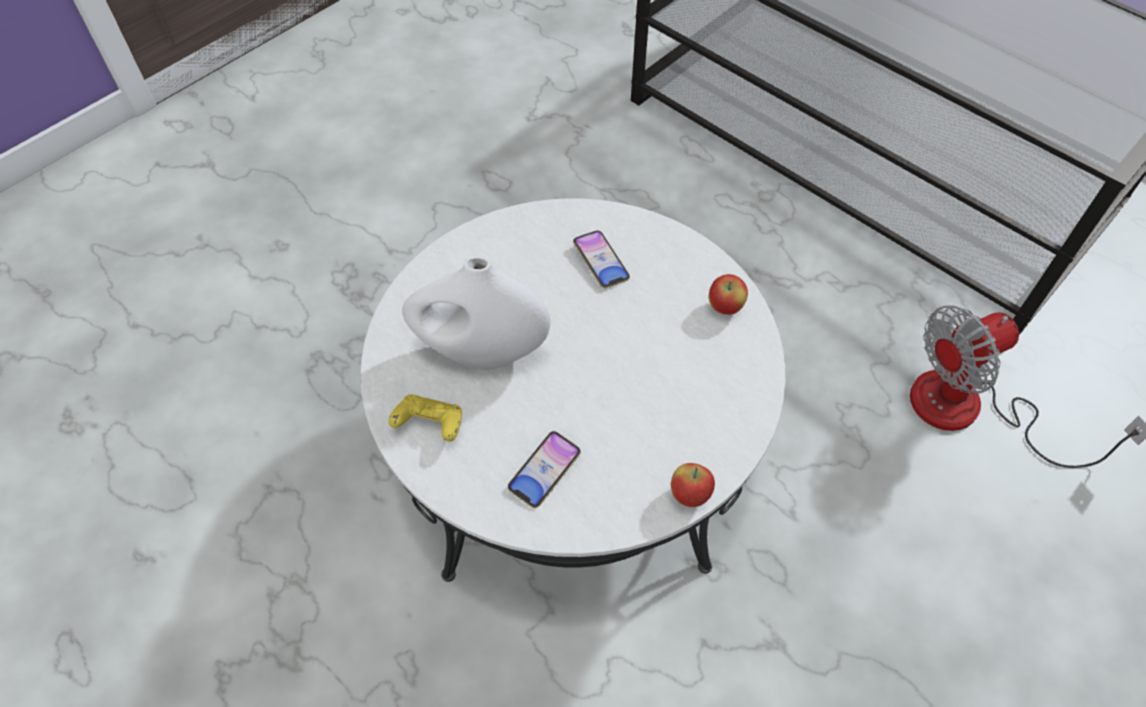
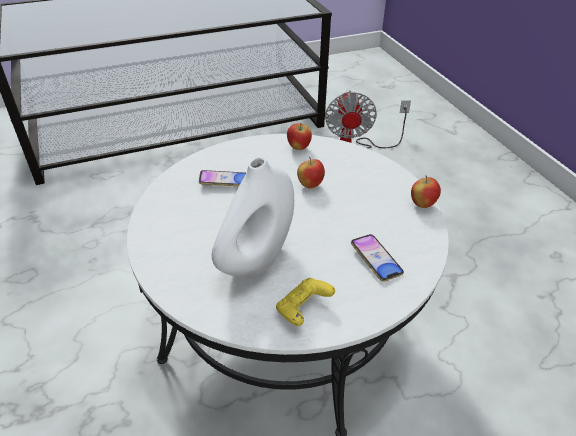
camera: 65 degrees left, 15 degrees down
(649, 351) = (310, 185): none -> apple

